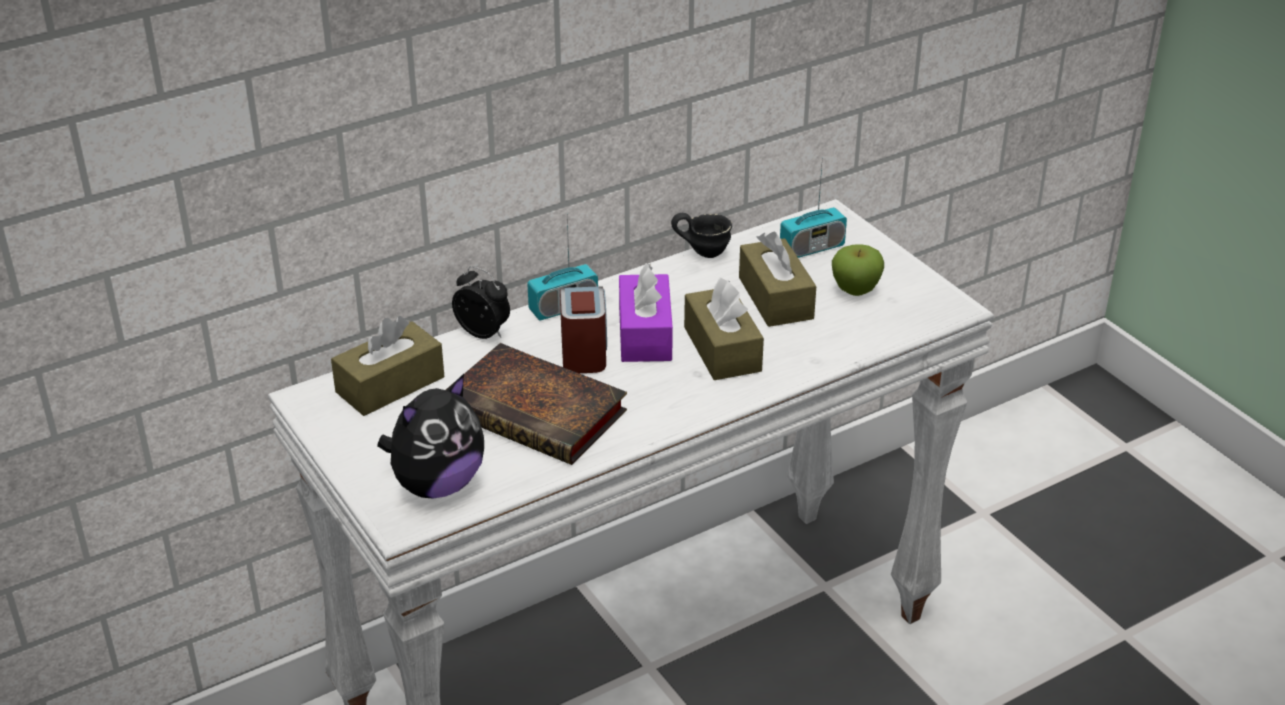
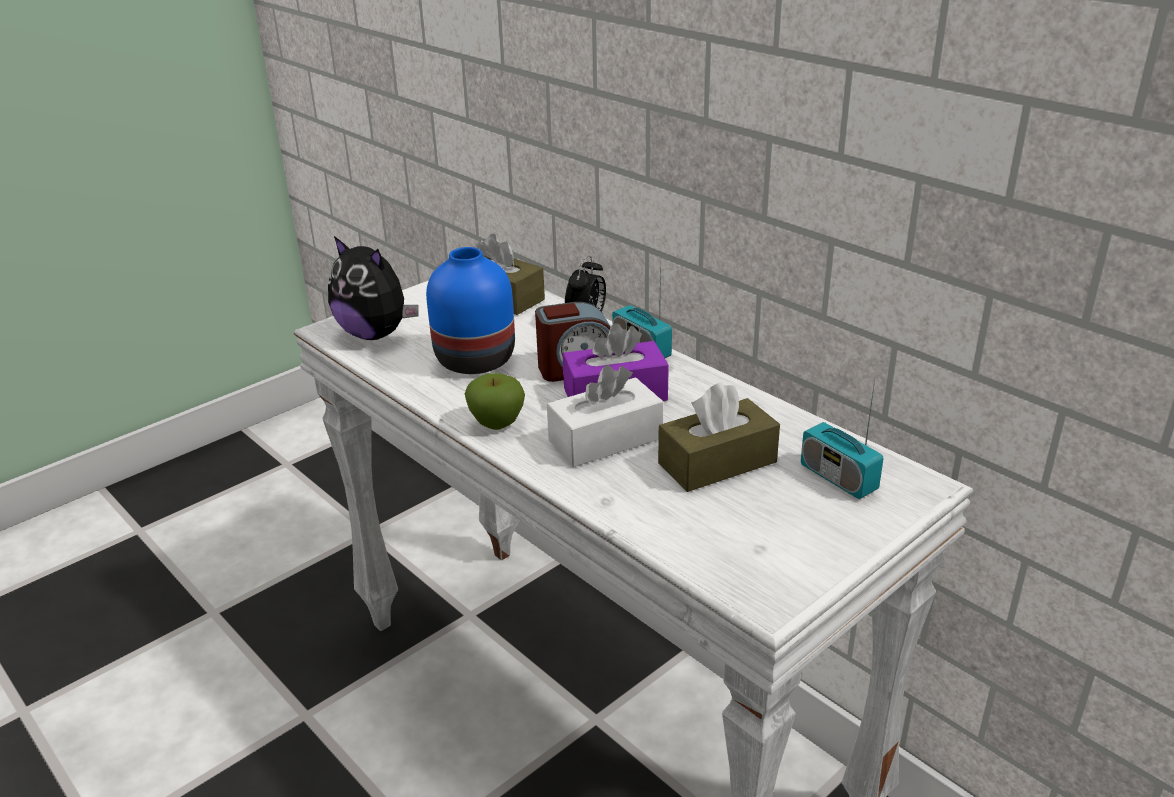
camera: 80 degrees right, 5 degrees down
(539, 413) = (476, 361): book -> blue vase
(703, 252) = (783, 409): black mug -> none
(722, 349) = (605, 440): brown tissue box -> white tissue box
(855, 290) = (764, 518): apple -> apple (497, 423)

